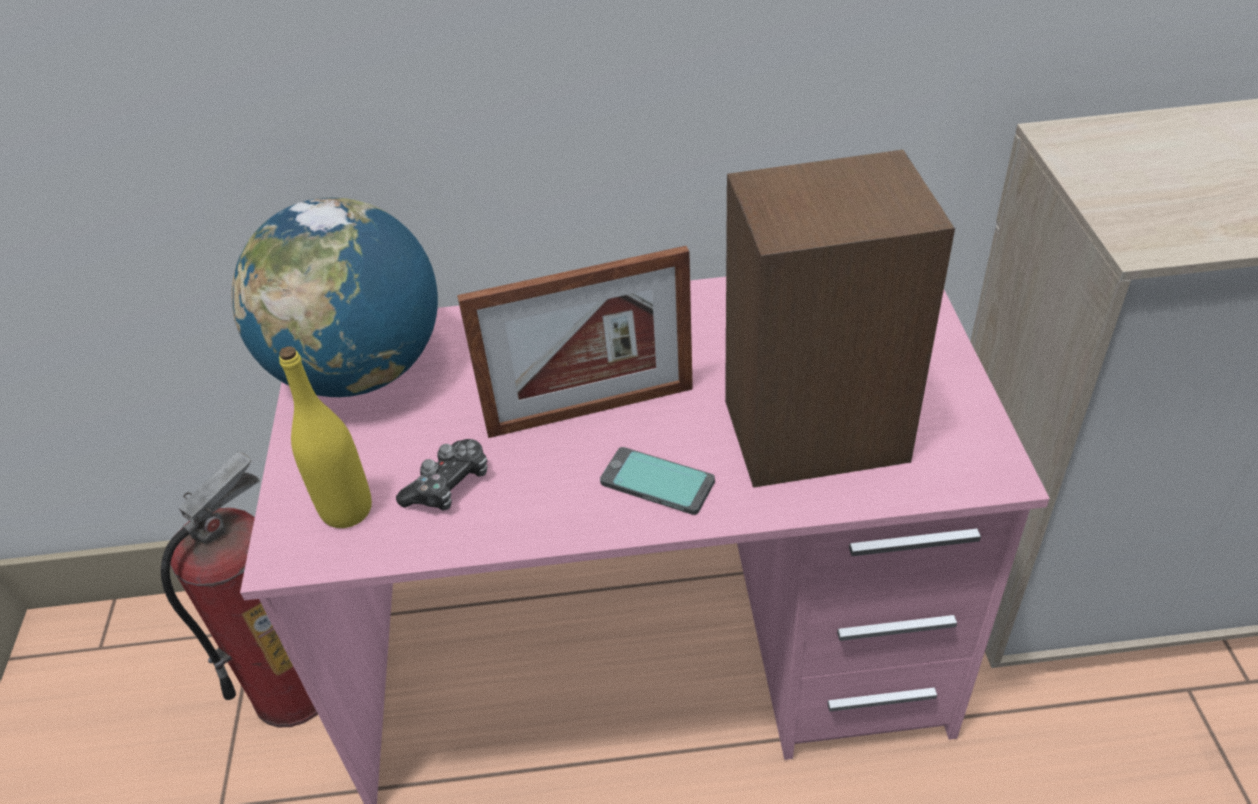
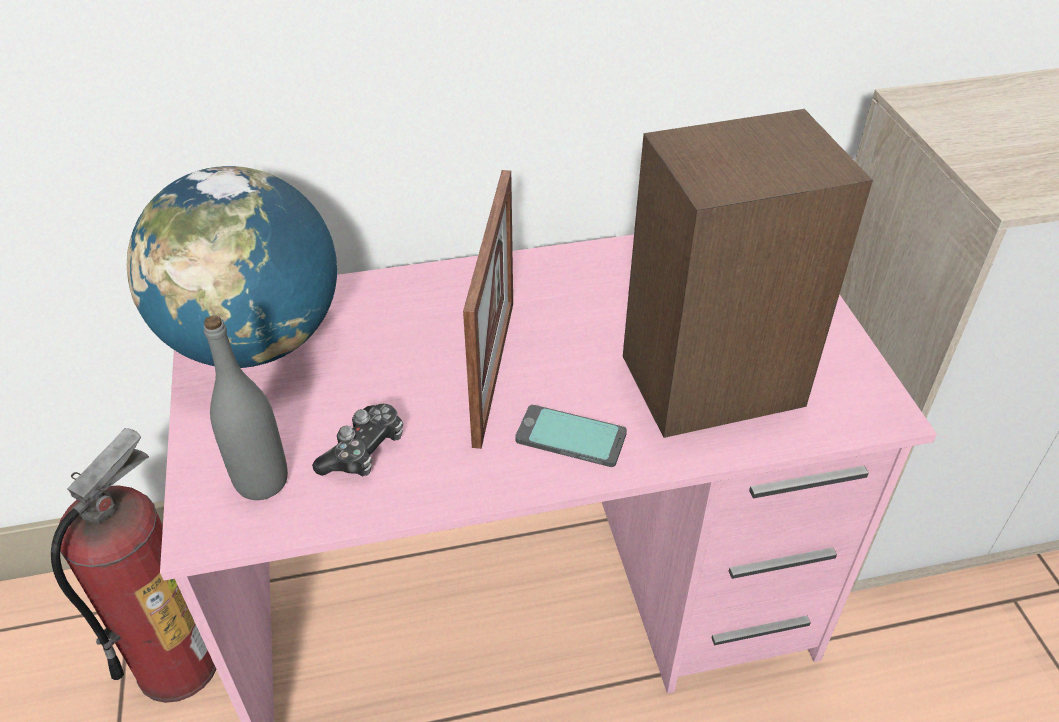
camera: 10 degrees left, 0 degrees up
(346, 510) = (261, 481): yellow bottle -> grey bottle
(591, 410) = (494, 370): picture frame -> picture frame turned 60 degrees counterclockwise

